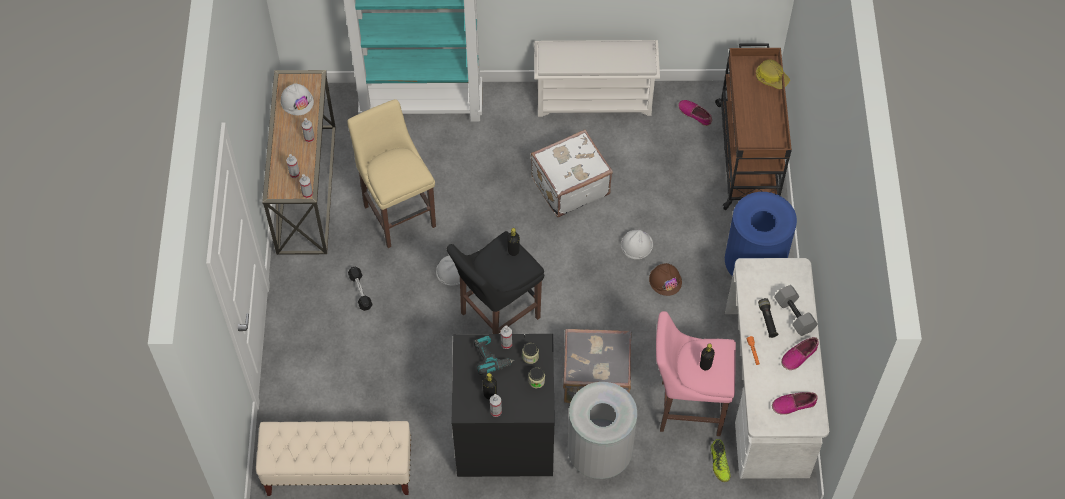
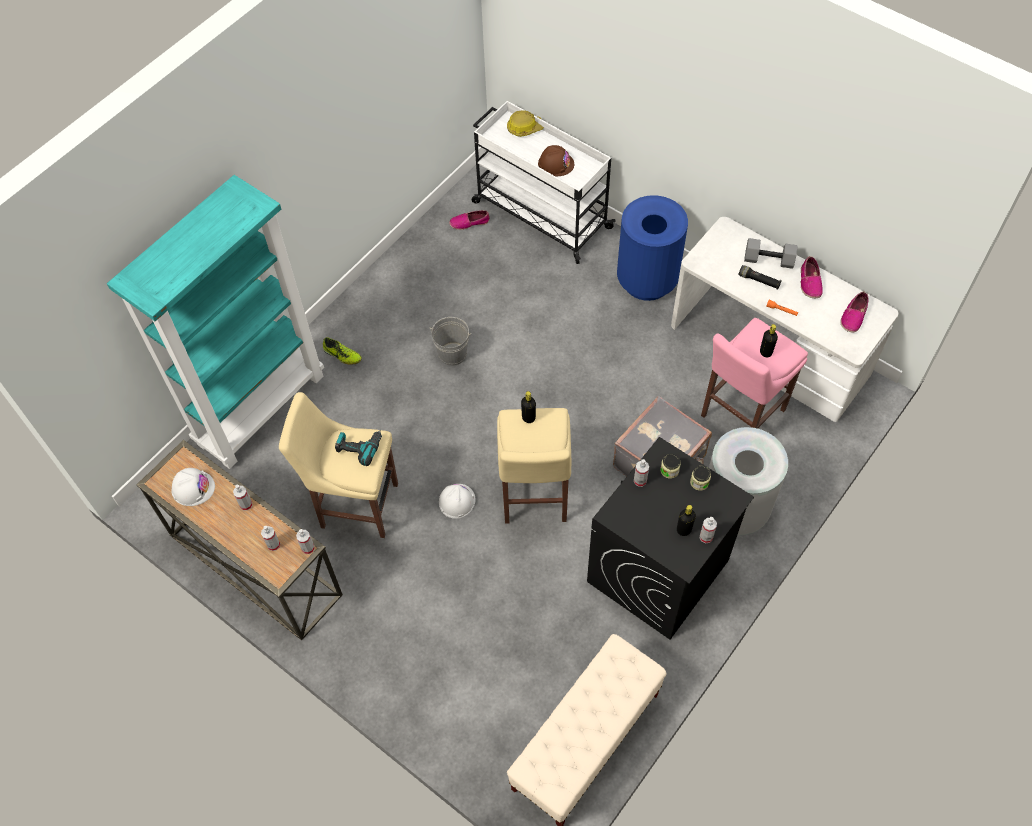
camera: 50 degrees left, 0 degrees up
(360, 291) = (409, 592): black dumbbell -> none
(491, 357) = (644, 503): power drill -> power drill (359, 447)
(496, 317) = (534, 497): black stool -> beige stool
(569, 185) = (452, 354): white suitcase -> grey bucket
(595, 99) = (386, 279): white shoe rack -> none
(636, 244) = (555, 345): white hard hat -> none
(665, 280) = (607, 348): brown hard hat -> brown hard hat (556, 164)
(719, 463) = (810, 427): shoe -> shoe (342, 355)
(748, 154) = (540, 214): brown cart -> white cart

